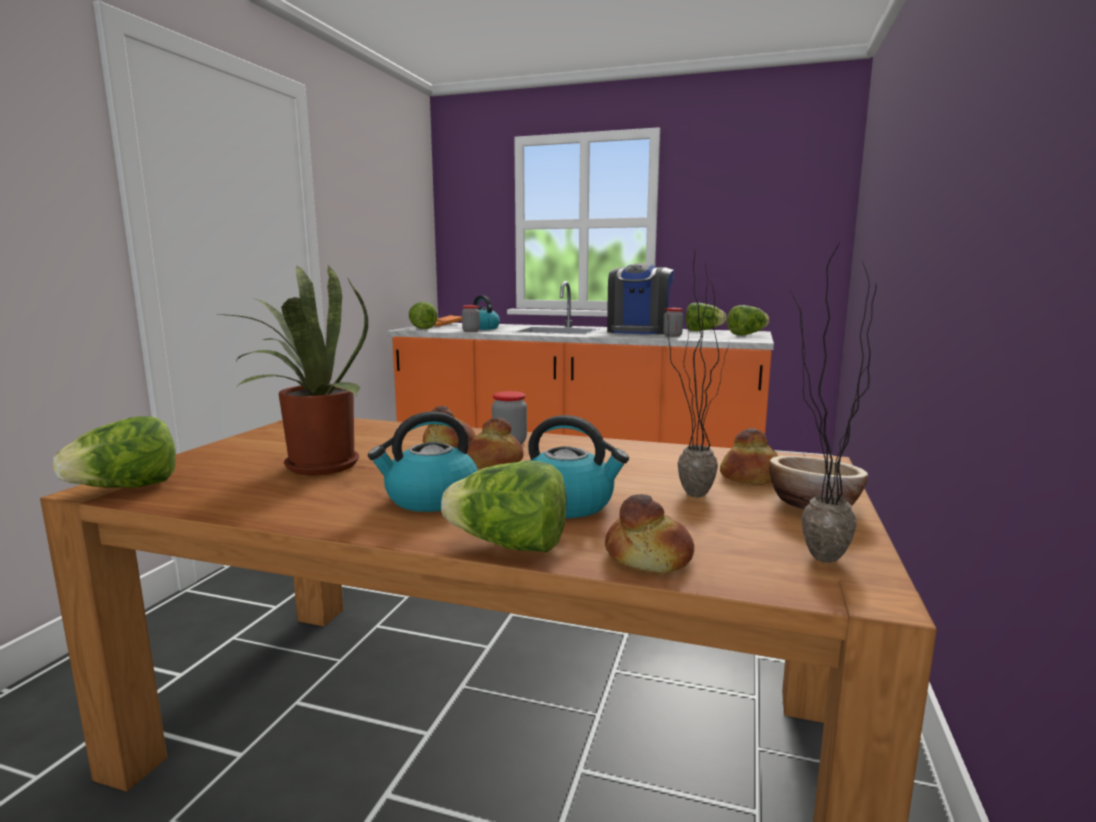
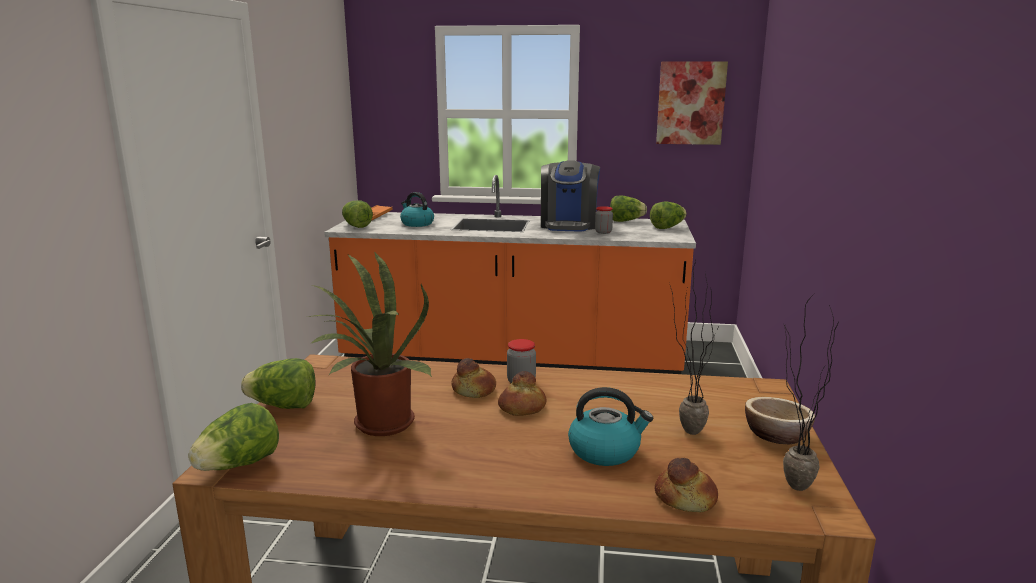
camera: 10 degrees left, 5 degrees up
(430, 499) = (499, 455): kettle -> none
(471, 331) = (410, 230): jar -> none
(509, 546) = (586, 498): lettuce -> lettuce (283, 406)
(752, 477) = (724, 409): bread -> none
(779, 206) = (690, 103): none -> picture

